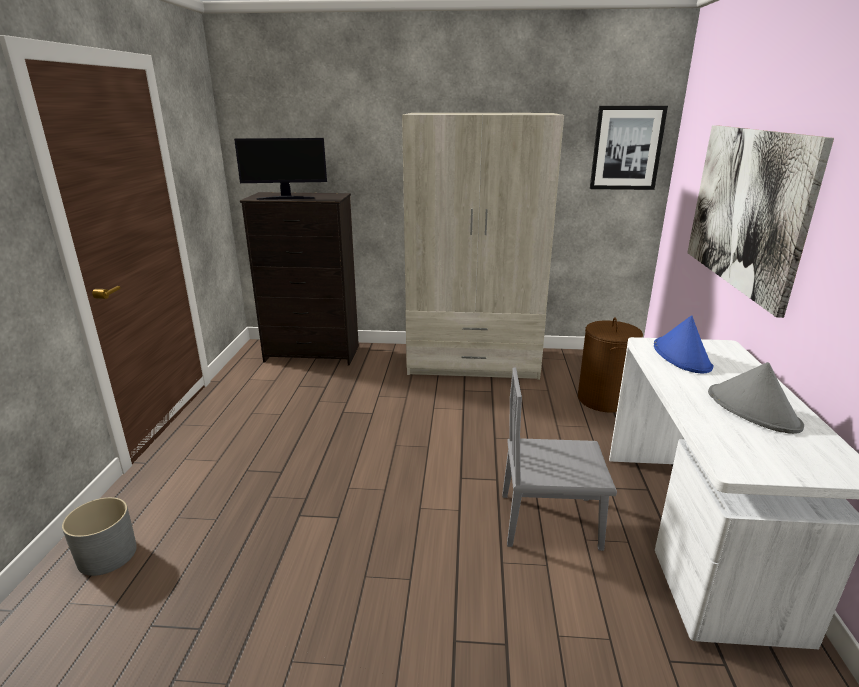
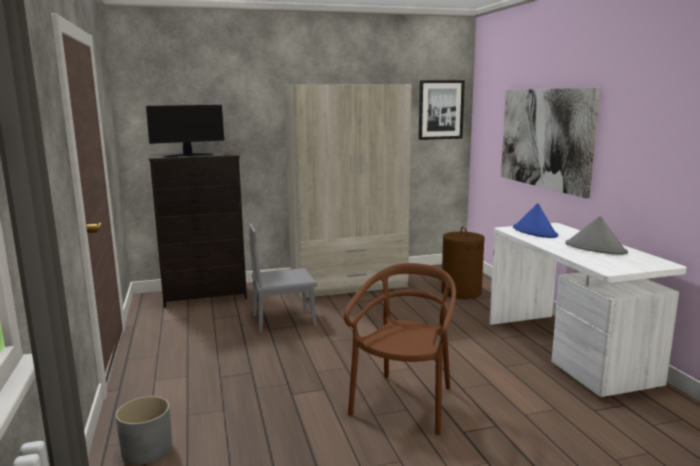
camera: 20 degrees left, 10 degrees down
(414, 567) = (405, 403): none -> brown chair
(550, 521) = (476, 362): grey chair -> grey chair (284, 320)

